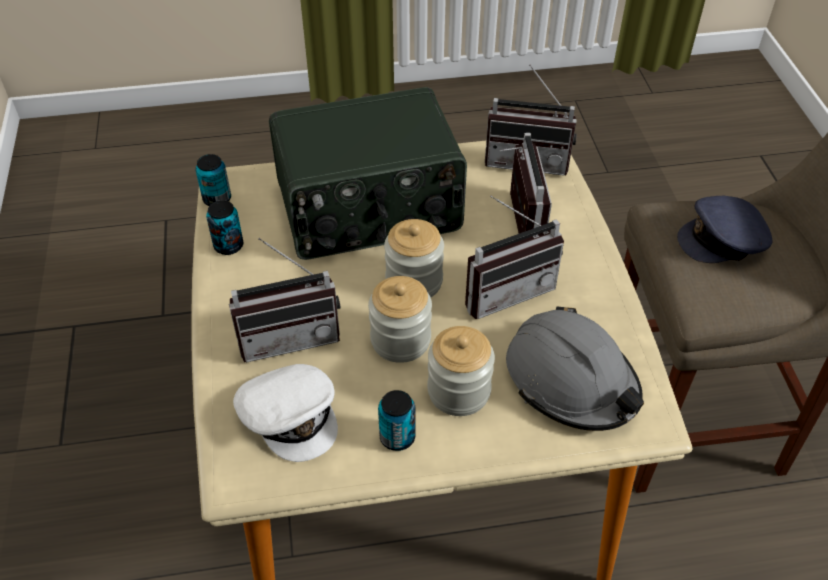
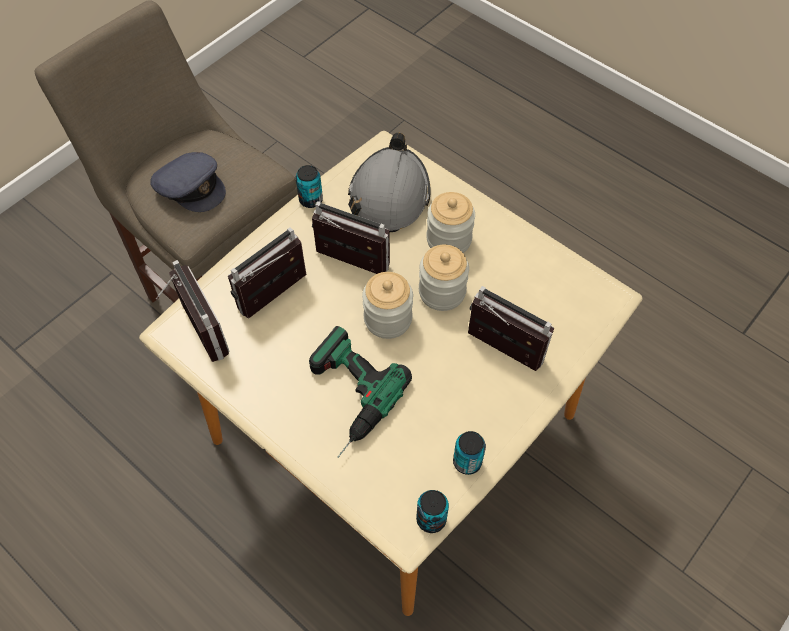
camera: 130 degrees left, 10 degrees up
(290, 415) = (549, 305): white cap -> none
(369, 209) = (344, 398): radio -> power drill
(397, 437) = (507, 246): can -> can (311, 200)

